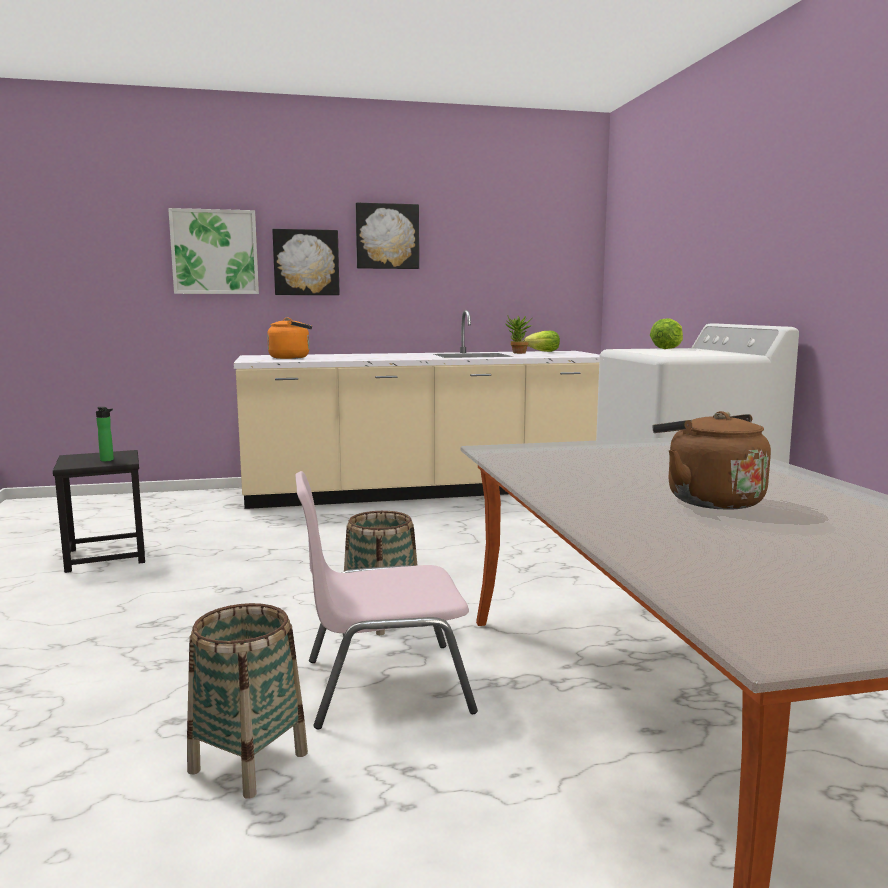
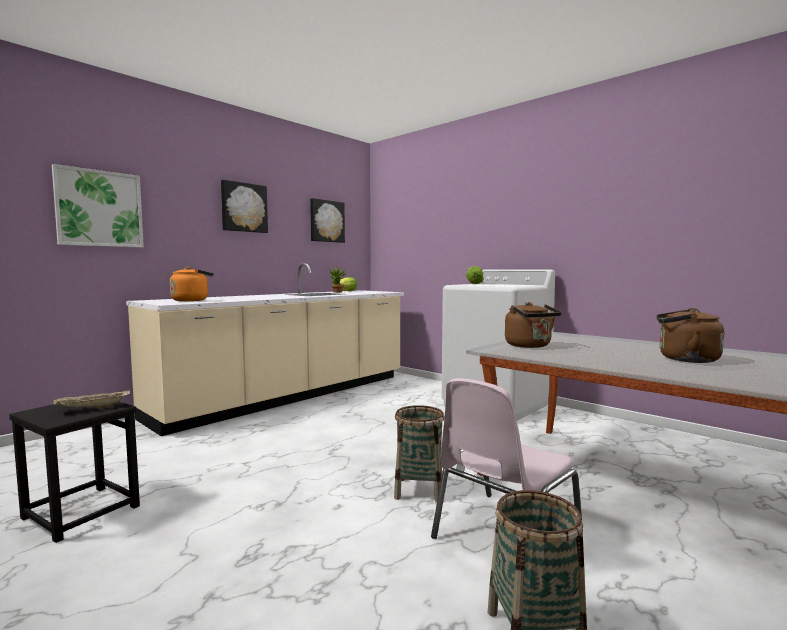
camera: 35 degrees left, 5 degrees down
(108, 460) = (92, 409): bottle -> beige tray
(306, 262) = (182, 223): picture -> picture (326, 221)
(562, 452) = (530, 346): none -> brown kettle

